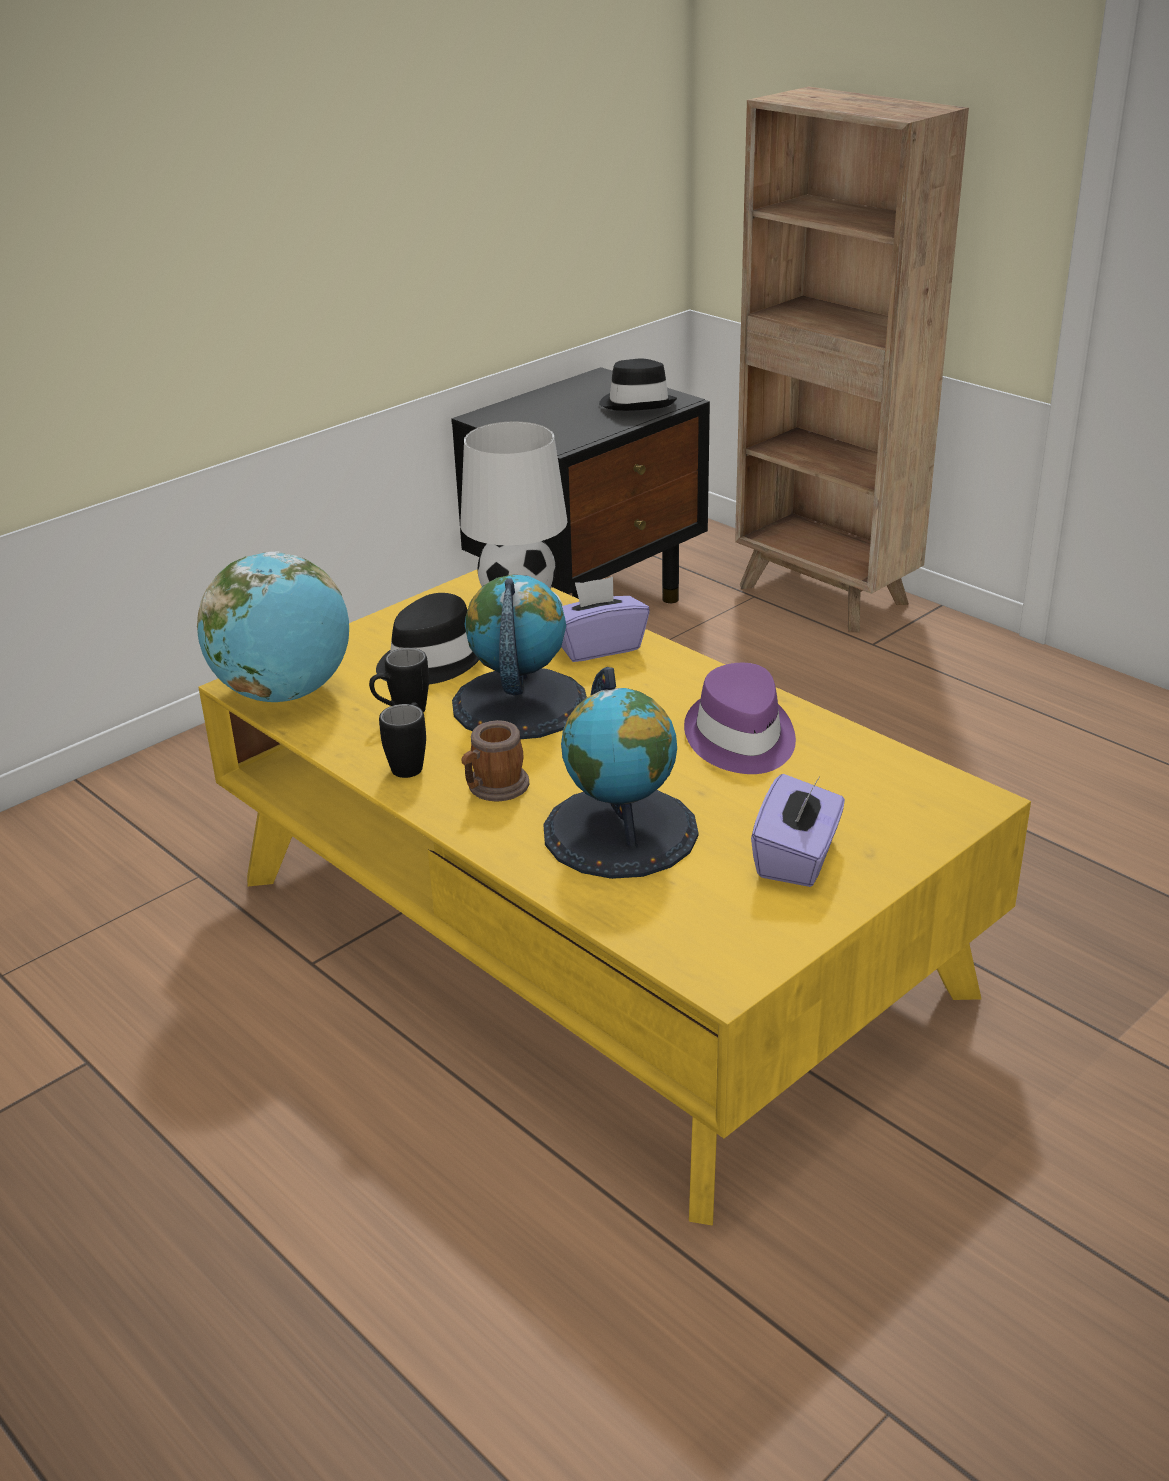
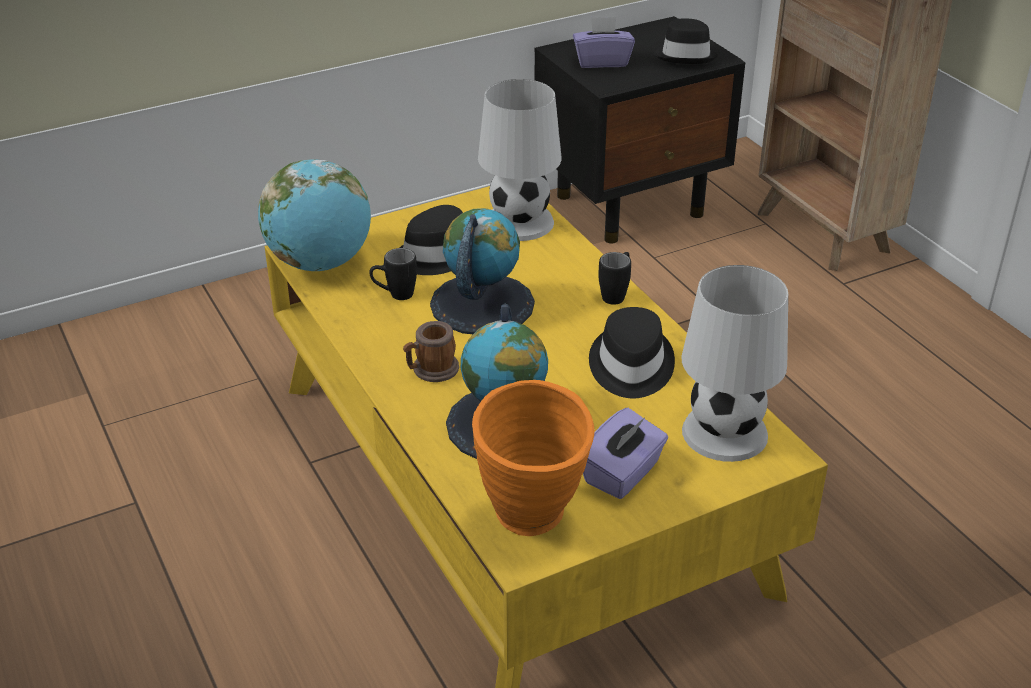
camera: 15 degrees right, 5 degrees up
(410, 763) = (382, 338): black mug -> black mug (616, 294)
(598, 647) = (563, 266): purple tissue box -> purple tissue box (602, 61)
(718, 937) = (533, 524): none -> orange vase
(740, 739) = (630, 366): purple hat -> black hat
(892, 789) = (724, 432): none -> white table lamp

